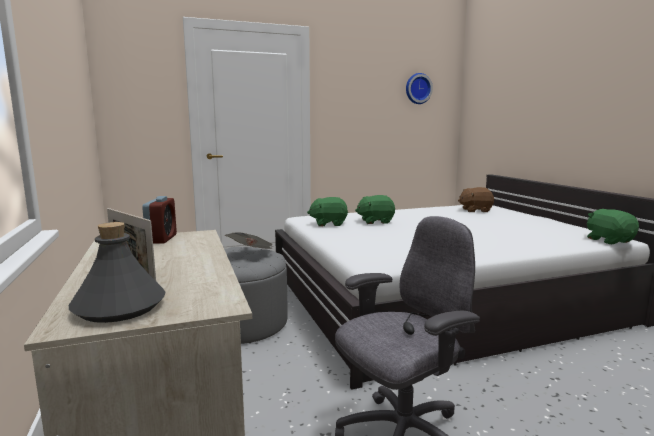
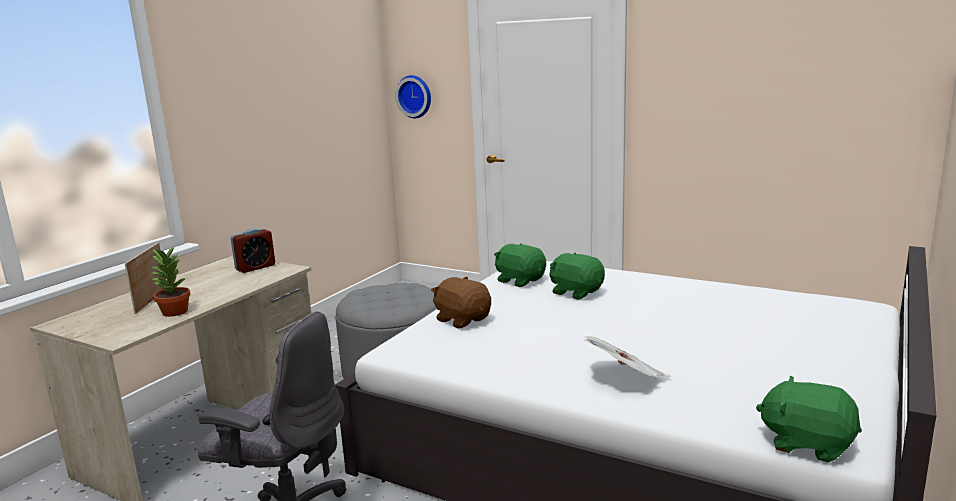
camera: 50 degrees right, 5 degrees up
(120, 307) = (95, 320): grey bottle -> none
(200, 276) = (174, 312): none -> potted plant
(252, 254) = (404, 297): newspaper -> newspaper (627, 378)
(417, 88) = (836, 56): wall clock -> wall clock (415, 96)
(475, 210) = (799, 313): brown plush toy -> brown plush toy (462, 319)
(609, 240) = (807, 443): green plush toy -> green plush toy turned 90 degrees counterclockwise

